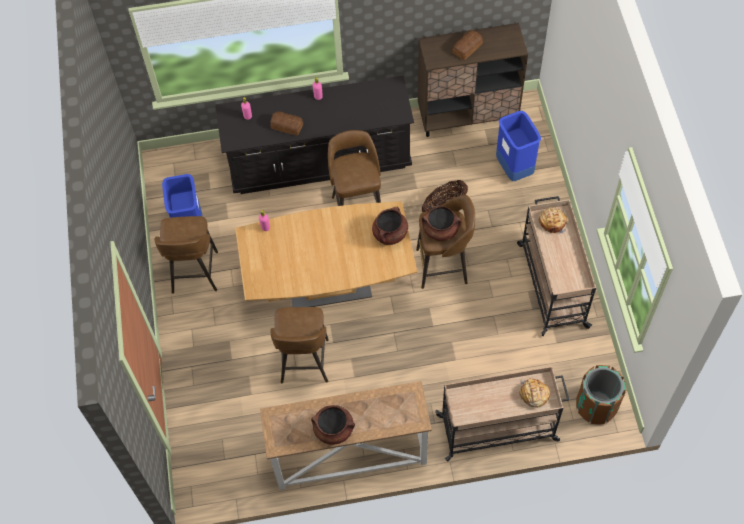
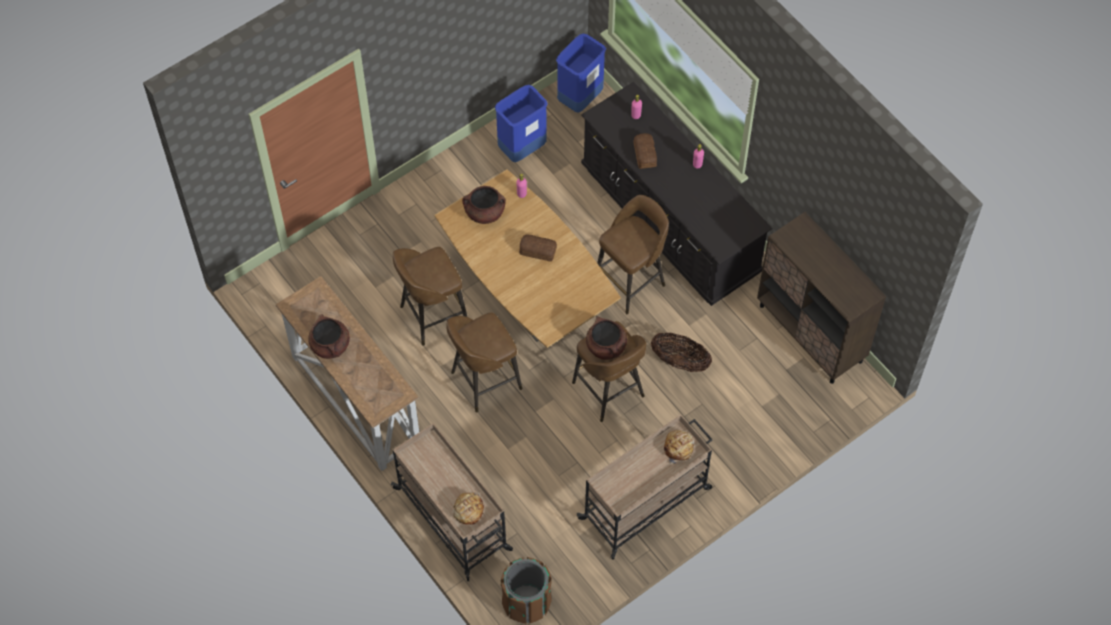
camera: 60 degrees right, 0 degrees up
(194, 274) = (475, 176): brown stool -> brown stool (484, 381)
(390, 234) = (576, 304): brown cooking pot -> brown cooking pot (484, 213)
(466, 48) = (819, 261): bread -> bread (537, 250)
(514, 168) = (770, 407): blue trash can -> blue trash can (580, 99)

